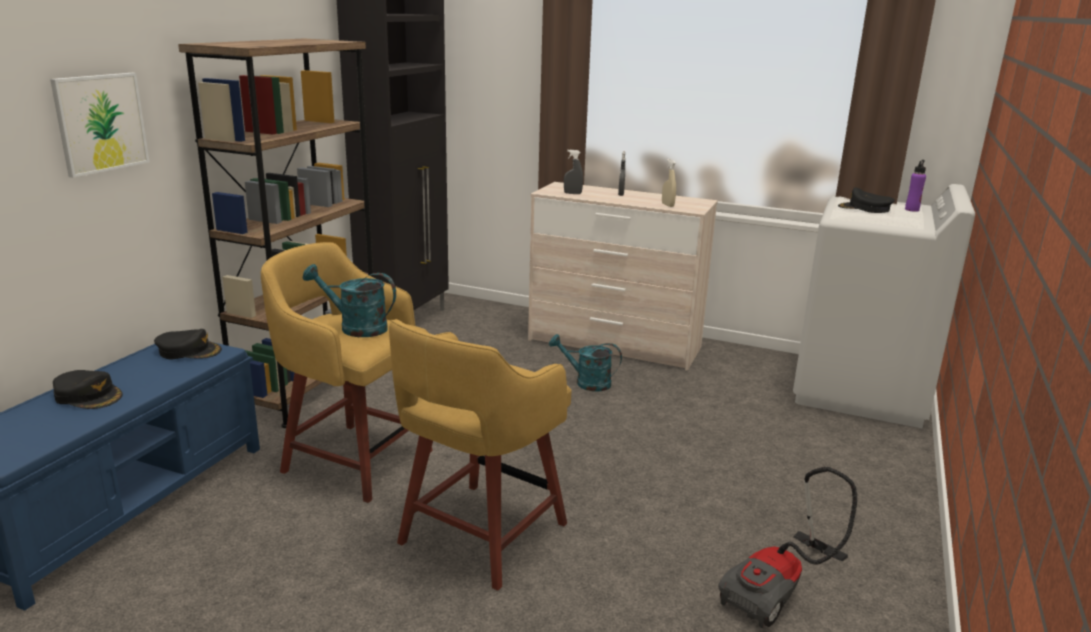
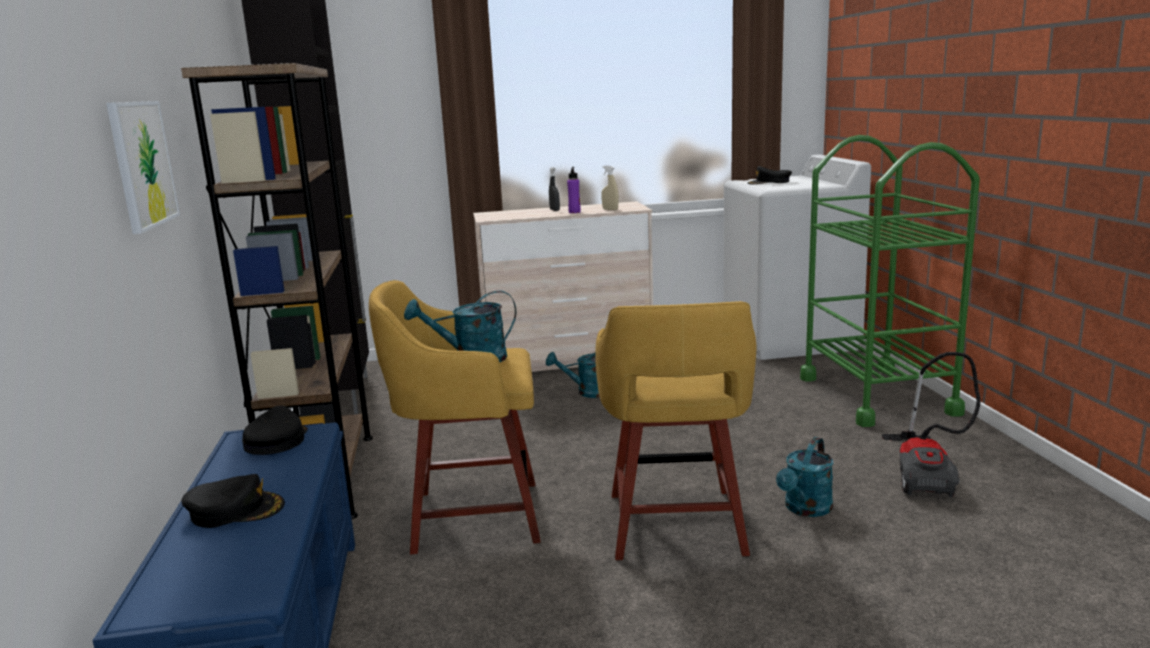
camera: 30 degrees left, 5 degrees down
(189, 351) = (276, 441): black cap -> black cap turned 60 degrees counterclockwise
(572, 193) = (513, 216): grey spray bottle -> none
(607, 572) = (805, 509): none -> turquoise watering can
(861, 487) = (876, 395): none -> green cart
(912, 209) = (798, 178): purple bottle -> purple bottle (574, 212)

